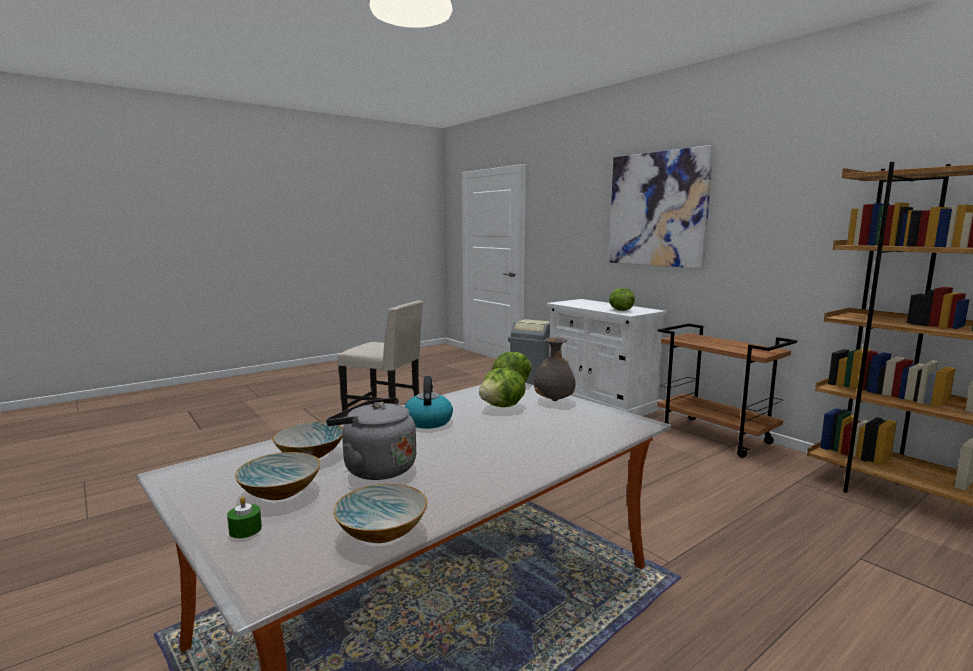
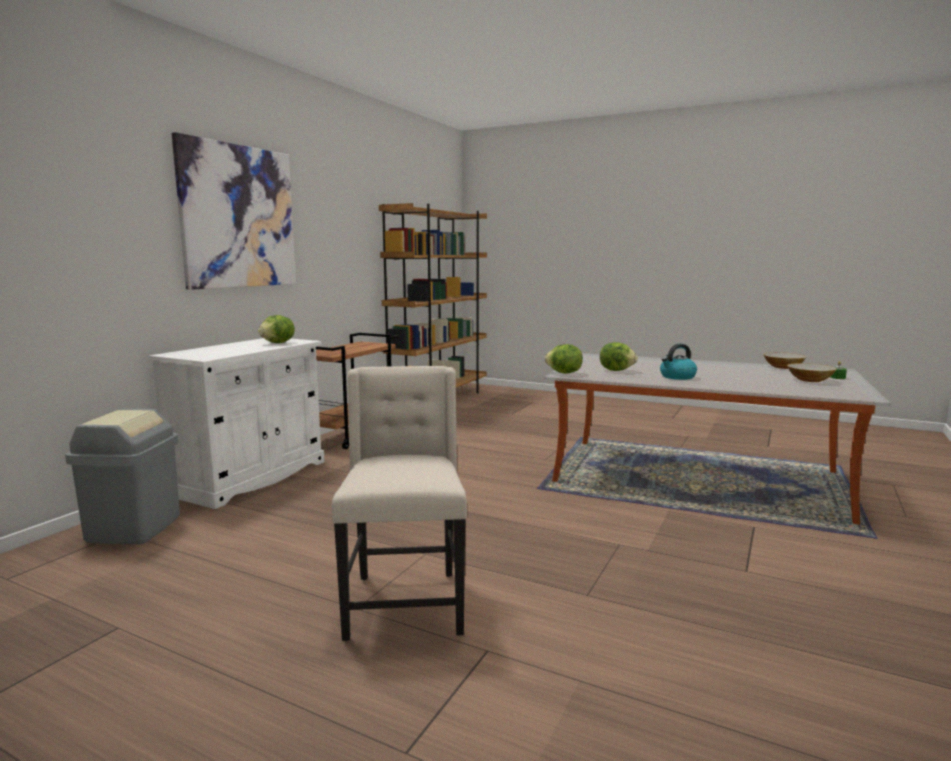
camera: 115 degrees left, 0 degrees up
(311, 454) = (774, 384): bowl -> none
(375, 468) = (751, 374): grey kettle -> none
(554, 401) = (583, 365): grey vase -> none

